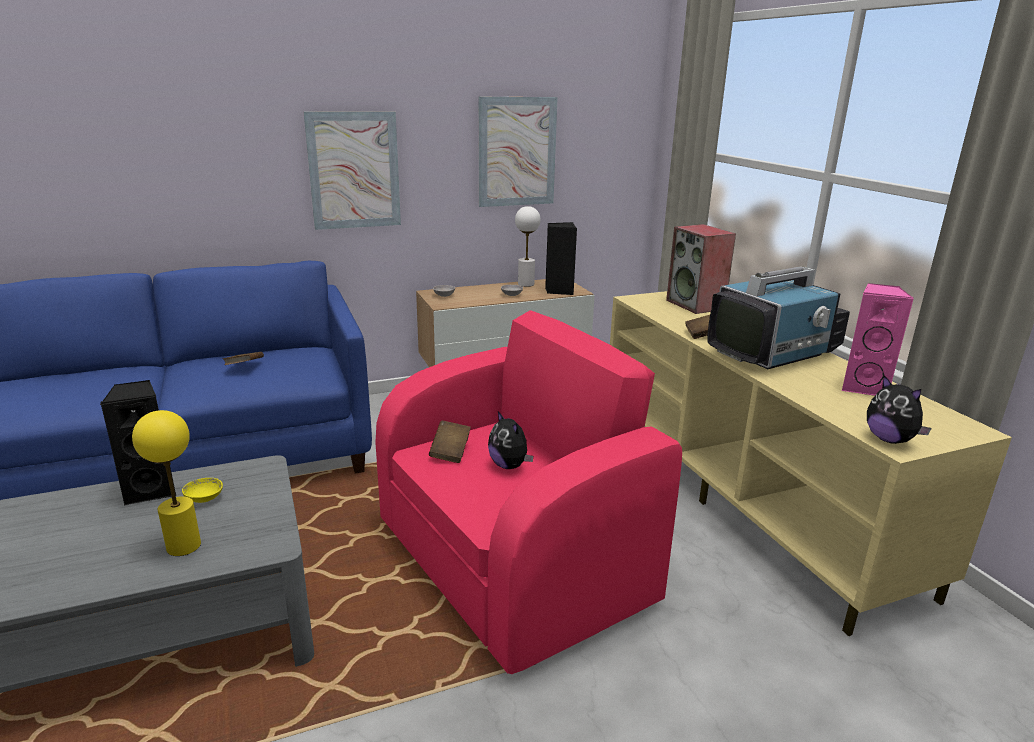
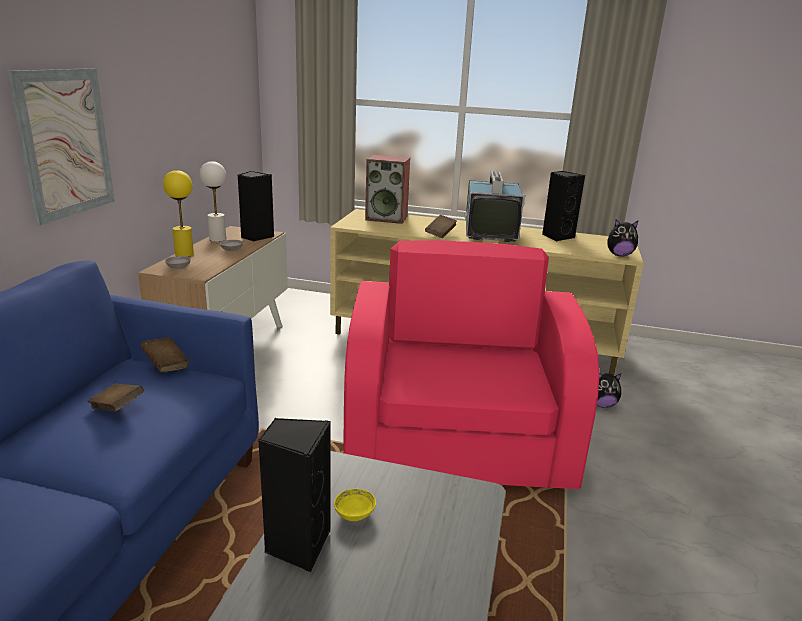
camera: 55 degrees left, 0 degrees up
(184, 546) = (435, 545): yellow table lamp -> yellow table lamp (184, 254)
(450, 452) = (415, 376): brown book -> brown book (166, 365)
(509, 465) = (461, 364): plush toy -> plush toy (602, 405)
(517, 152) = (185, 108): picture -> none
(863, 387) = (557, 236): pink speaker -> black speaker

